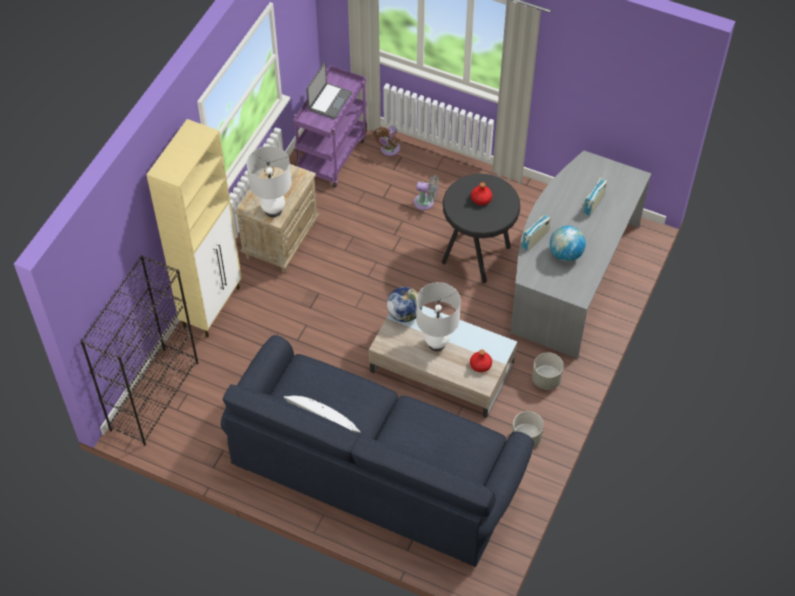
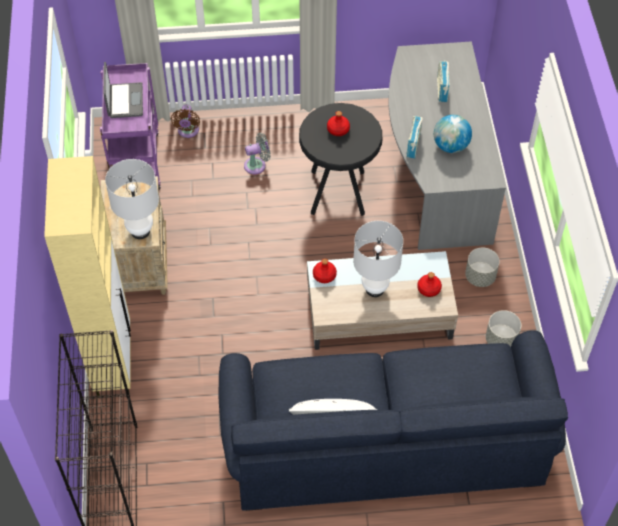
camera: 30 degrees left, 0 degrees up
(404, 314) = (324, 275): globe -> red bottle

